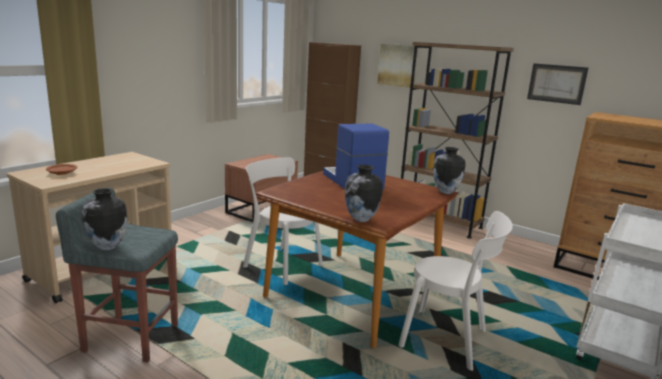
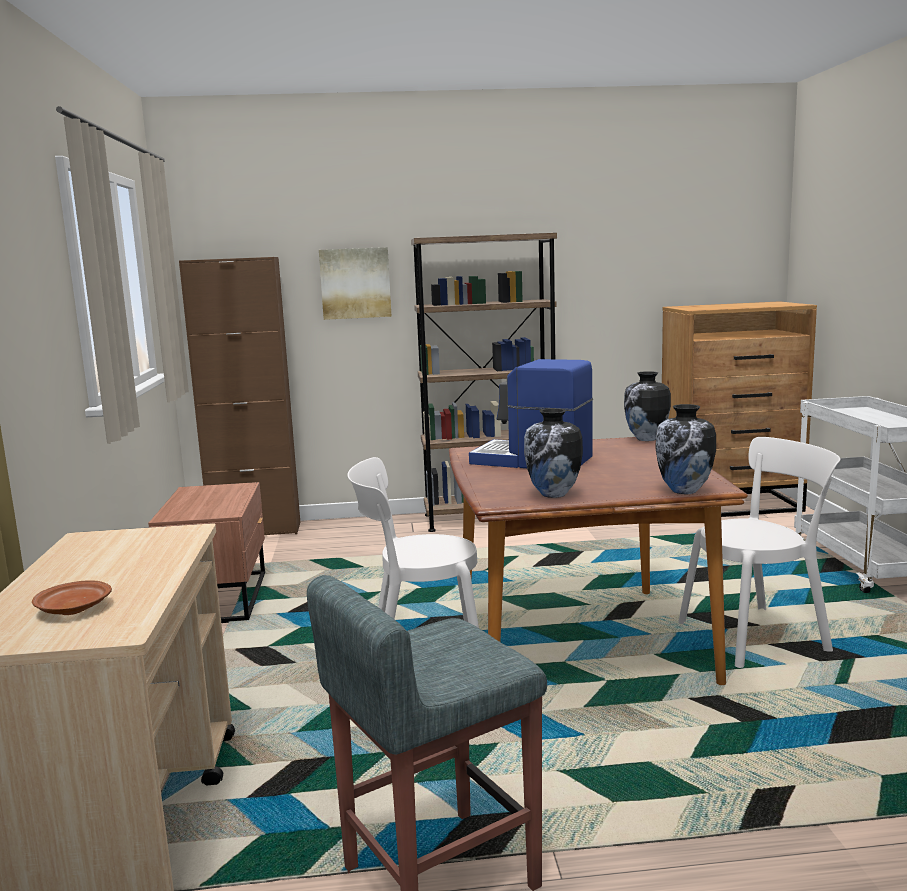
camera: 40 degrees left, 5 degrees down
(107, 247) = (454, 681): vase -> vase (553, 494)
(556, 83) = (606, 277): picture -> none

